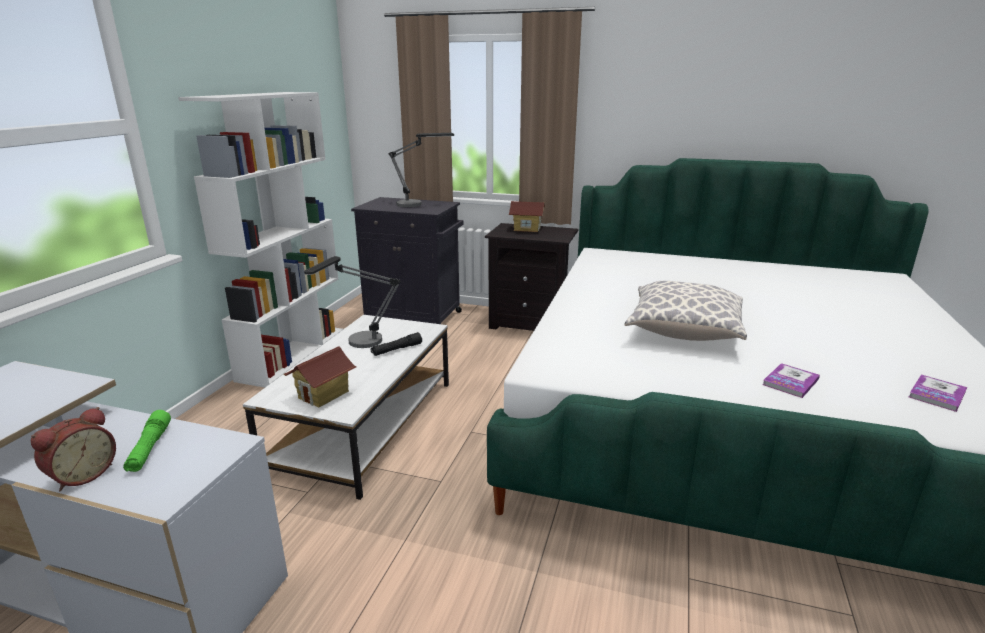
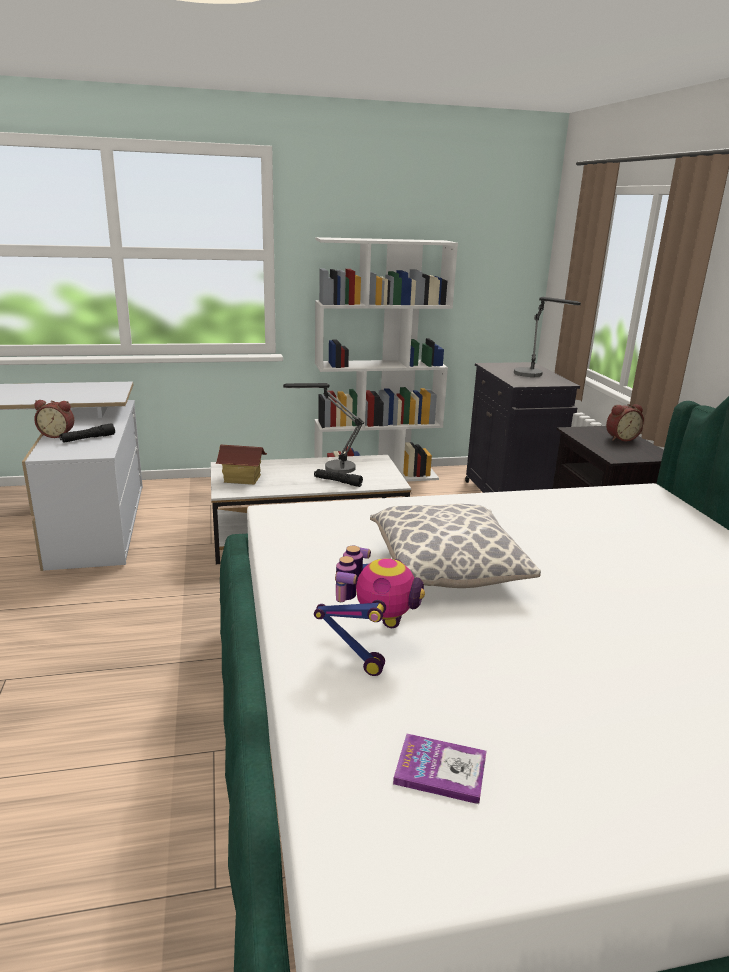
camera: 60 degrees right, 0 degrees up
(149, 448) = (88, 439): green flashlight -> black flashlight
(527, 229) = (620, 438): toy house -> alarm clock
(790, 382) = (370, 644): book -> toy robot

